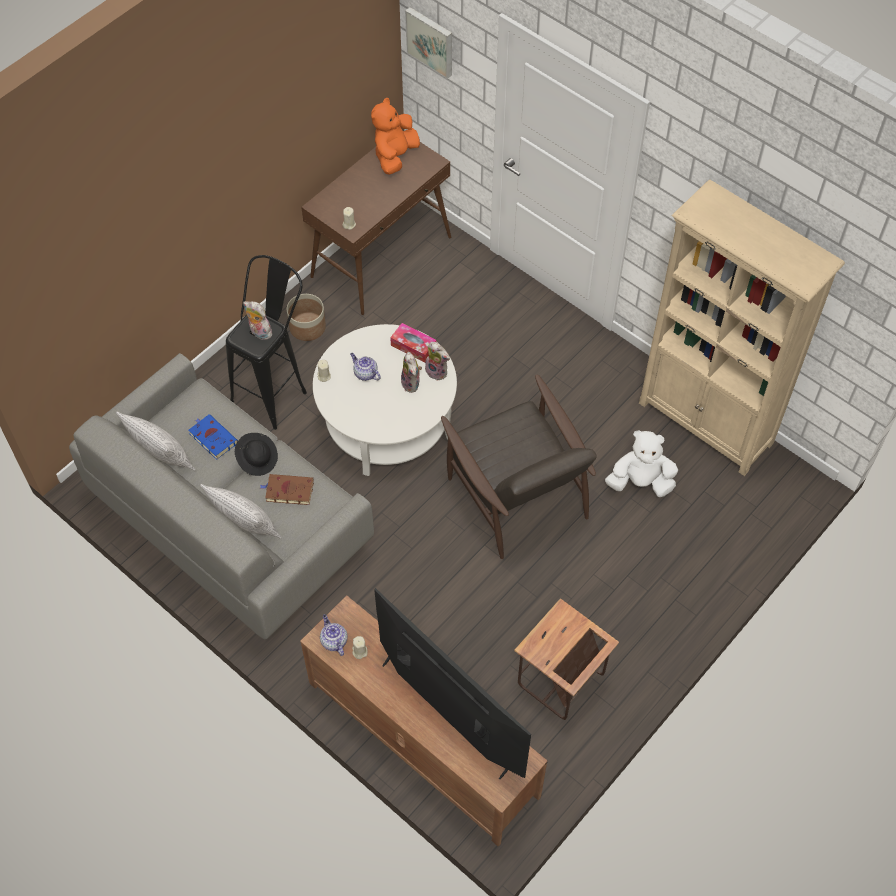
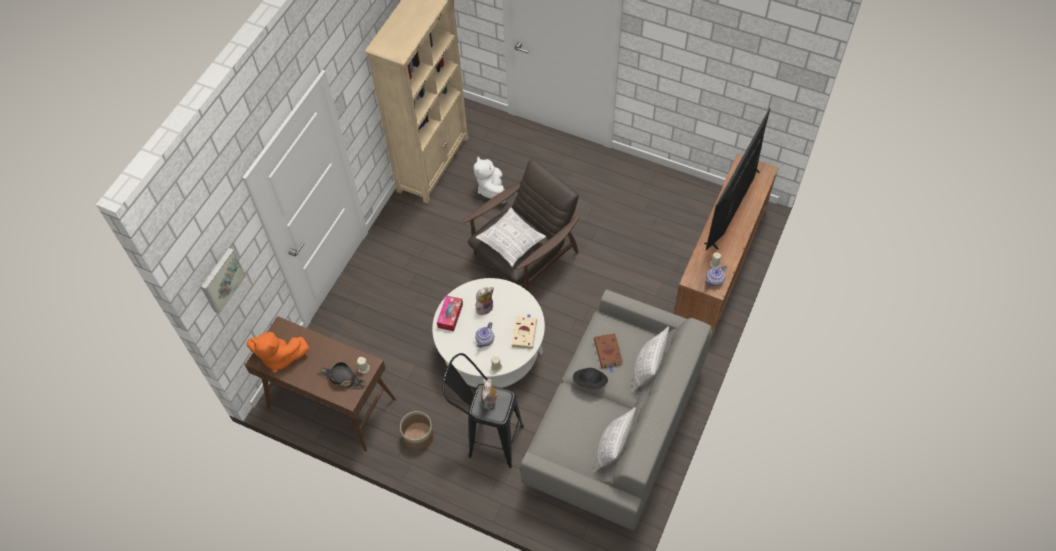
camera: 105 degrees left, 0 degrees up
(212, 437) = (582, 420): blue book -> none
(345, 204) = (342, 378): none -> black hat
(359, 416) = (524, 332): none -> beige book
(438, 371) = (468, 294): plush toy -> none
(504, 440) = (511, 242): none -> pillow
(559, 681) = (650, 202): side table -> none

